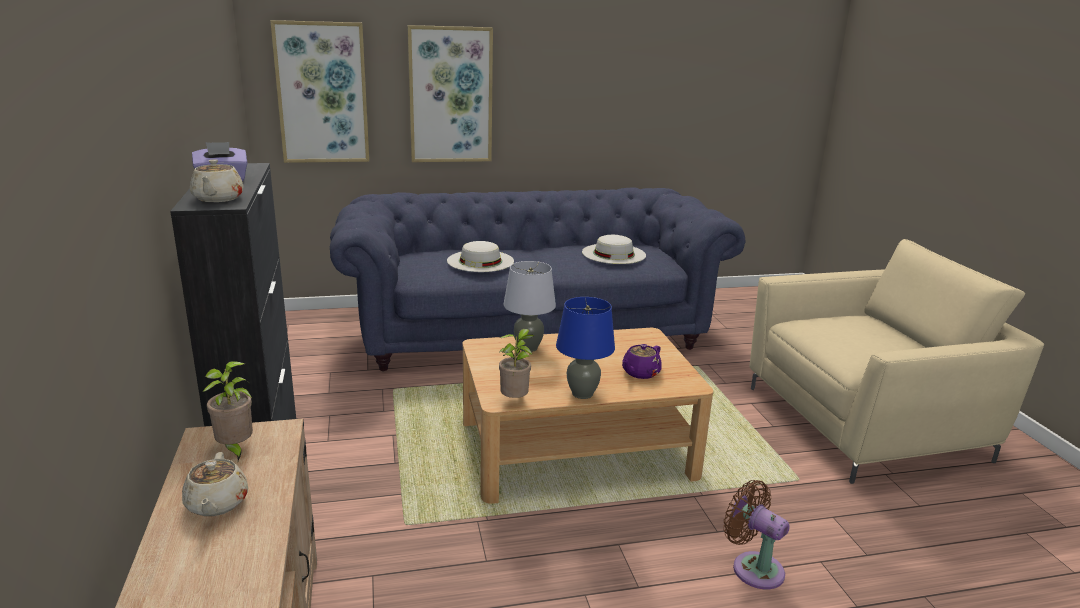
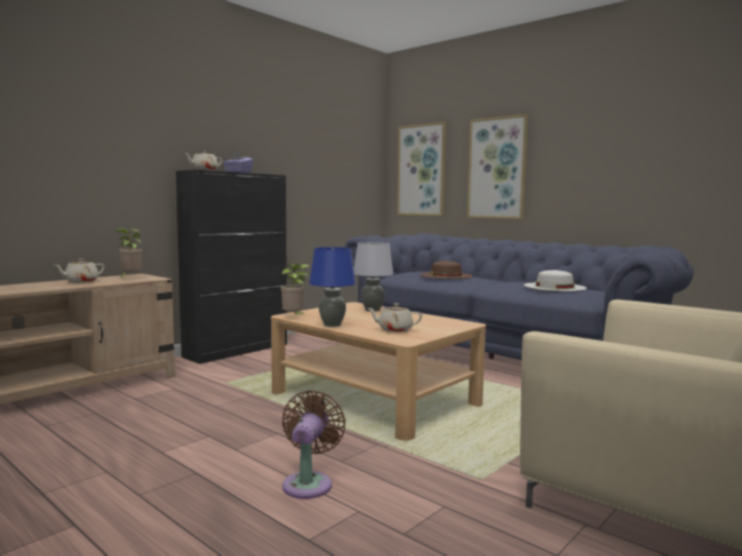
camera: 55 degrees right, 15 degrees down
(480, 261) = (446, 275): white hat -> brown hat
(640, 373) = (394, 330): purple teapot -> beige teapot

